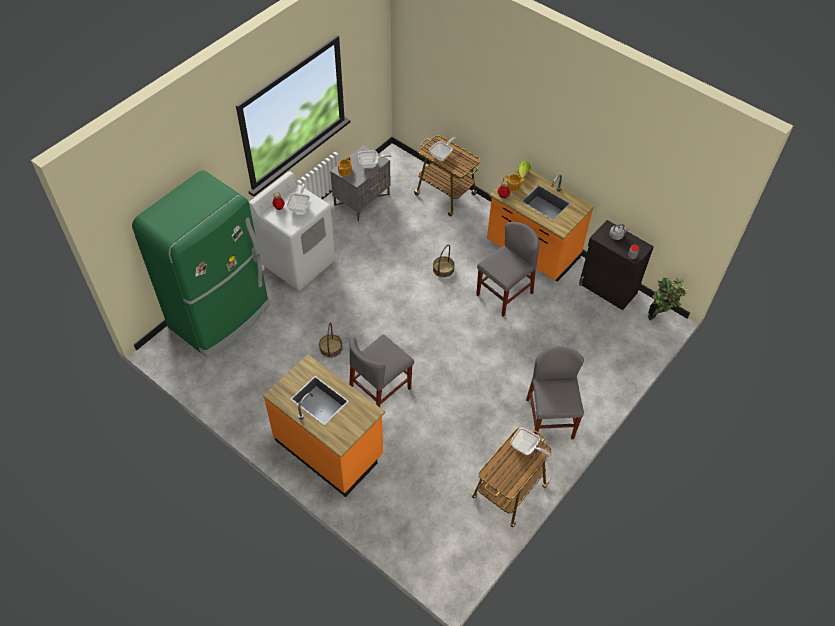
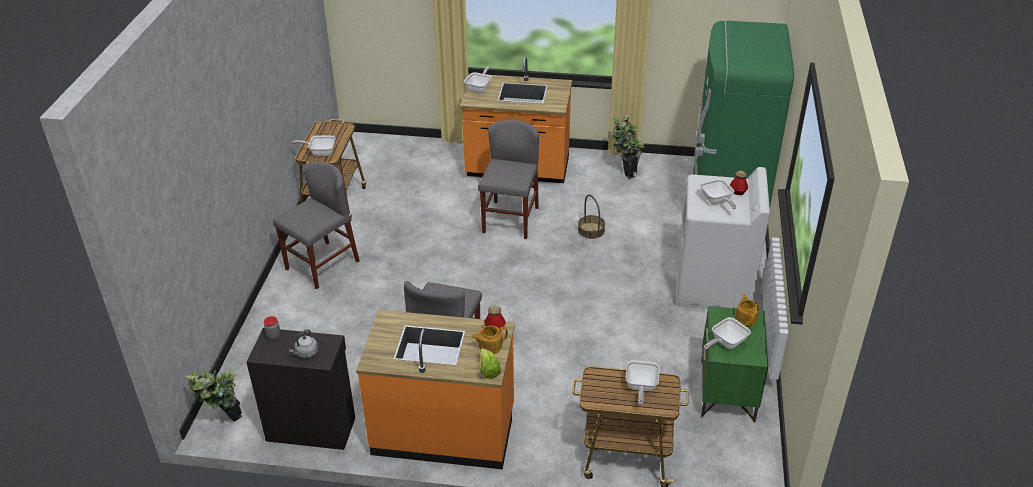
camera: 150 degrees right, 15 degrees down
(248, 395) = (624, 171): none -> potted plant
(350, 427) = (479, 88): none -> frying pan
(362, 200) = (727, 391): grey nightstand -> green nightstand
(443, 269) = (543, 354): basket -> none
(549, 419) = (322, 265): grey chair -> grey chair turned 105 degrees counterclockwise

